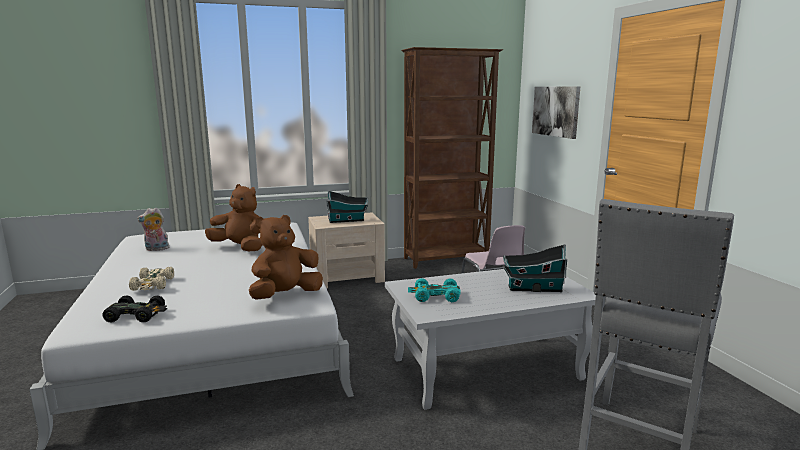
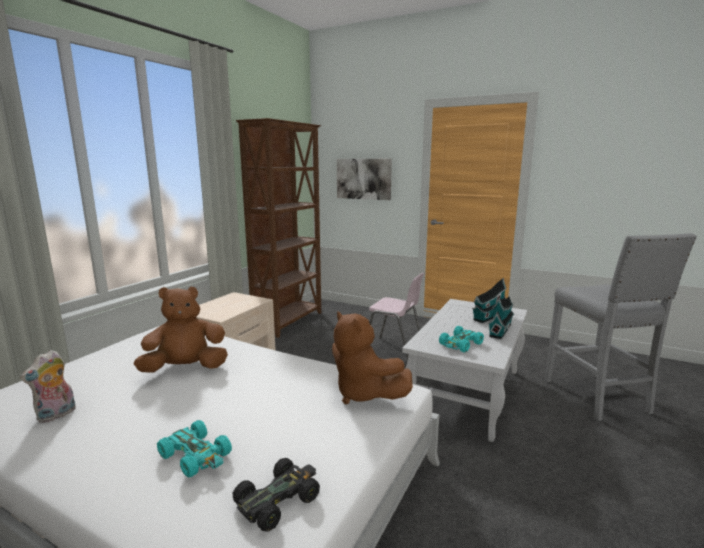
camera: 45 degrees left, 0 degrees up
(153, 284) = (196, 455): beige toy car -> turquoise toy car
(285, 295) = (364, 394): brown plush toy -> brown plush toy turned 45 degrees counterclockwise
(348, 220) = (232, 305): toy house -> toy house (500, 330)

